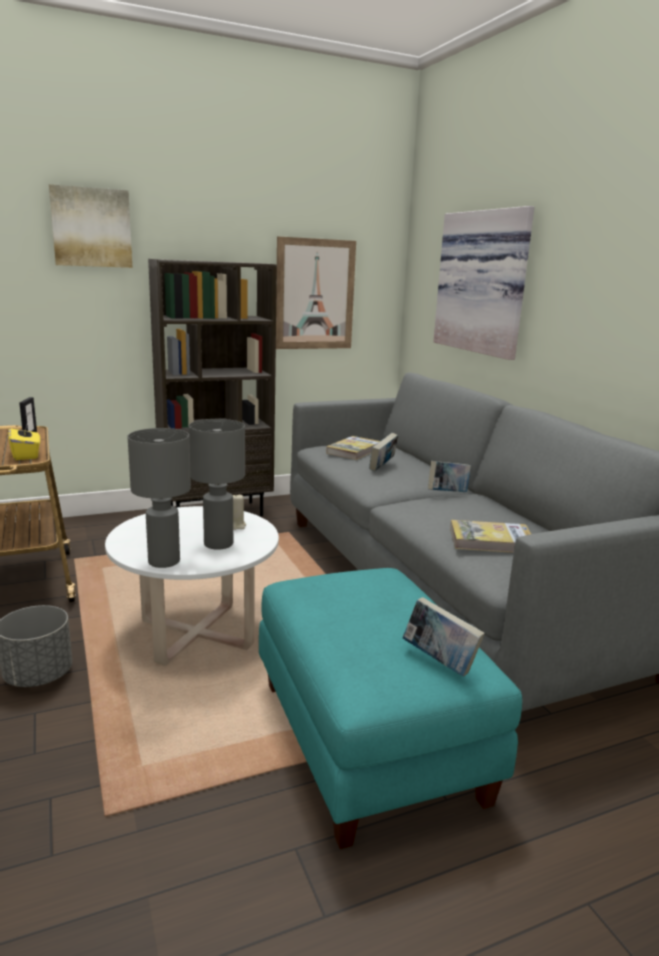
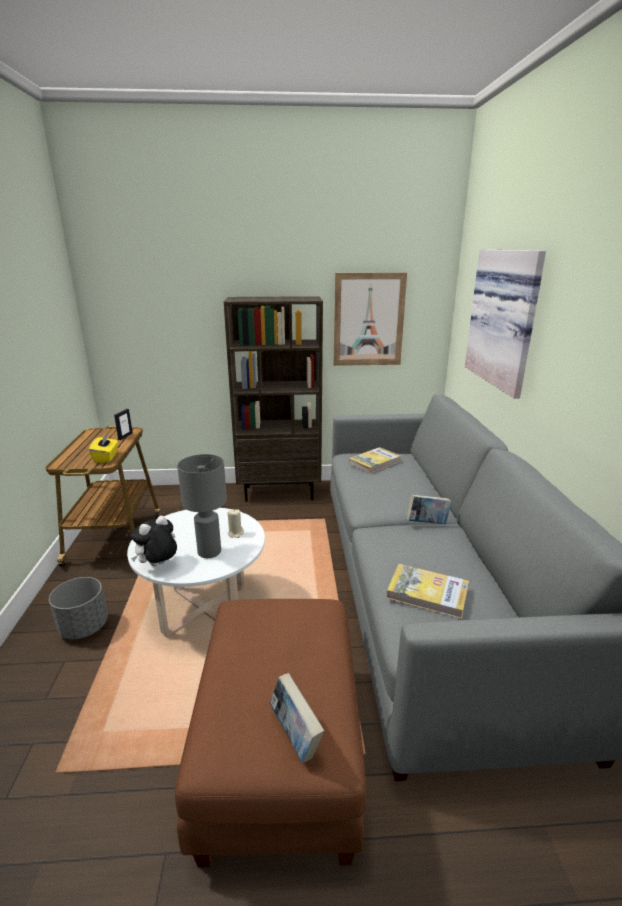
camera: 20 degrees right, 5 degrees up
(91, 227) = (186, 274): picture -> none
(164, 562) = (158, 565): grey table lamp -> plush toy
(371, 740) = (281, 754): turquoise ottoman -> brown ottoman
(382, 467) = (386, 484): book -> none

